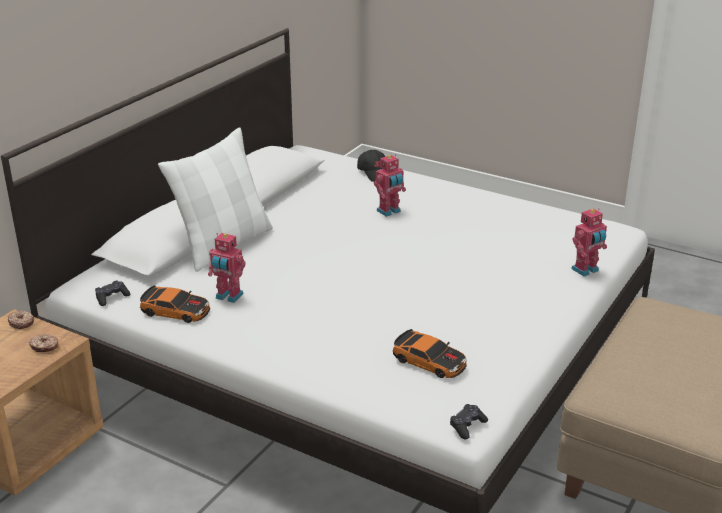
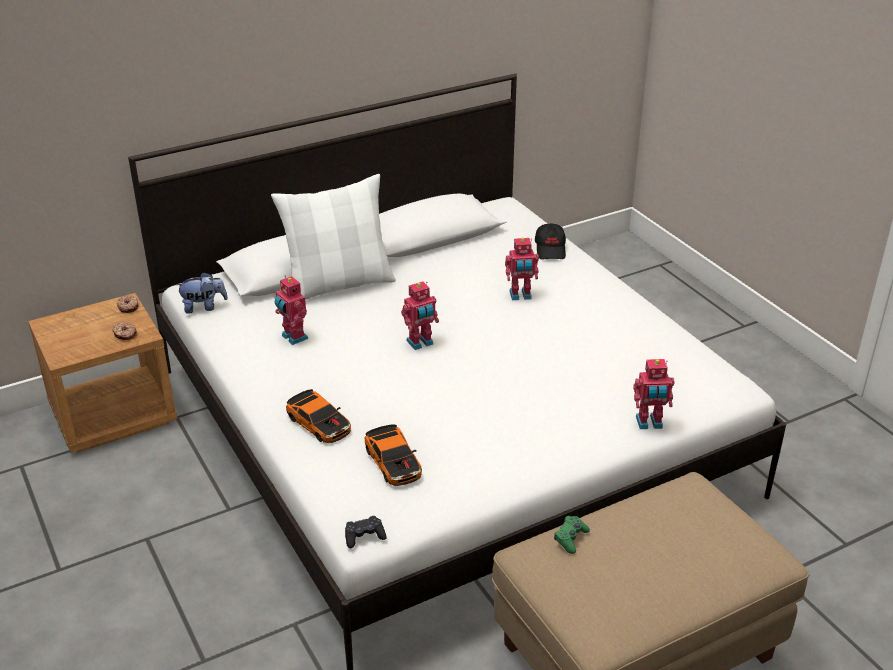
camera: 30 degrees right, 5 degrees up
(111, 297) = (204, 307): black game controller -> plush toy
(176, 310) = (240, 336): toy car -> toy car (320, 423)
(348, 268) = (420, 343): none -> toy robot
(617, 369) = (570, 538): none -> green game controller

